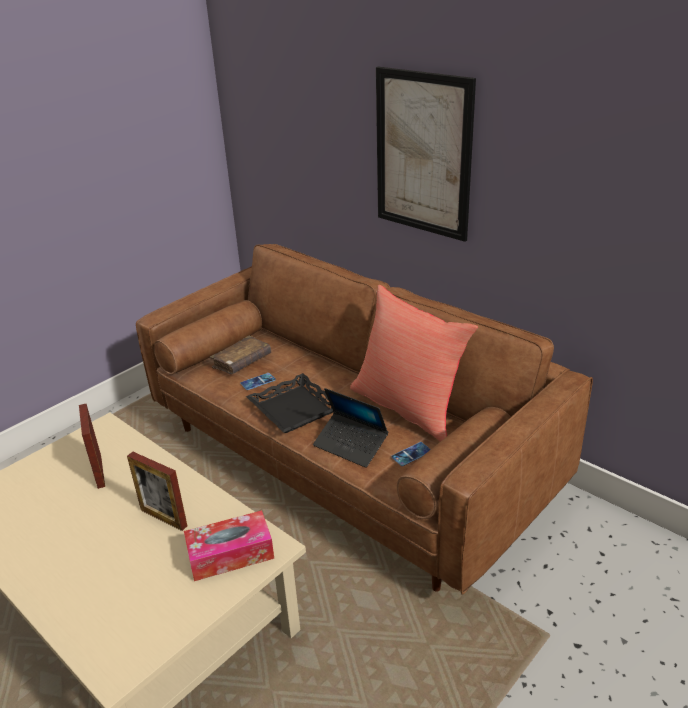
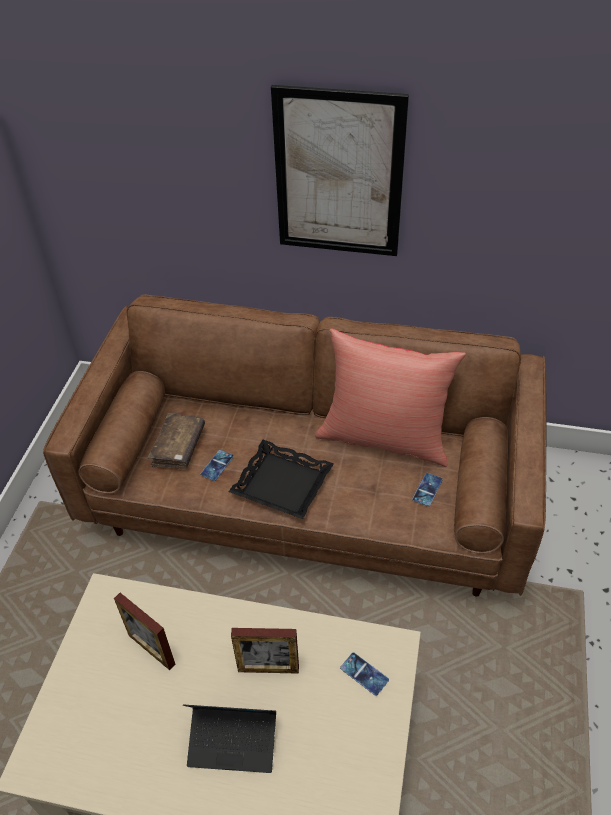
camera: 30 degrees left, 15 degrees up
(230, 554) = (364, 674): tissue box -> phone
(350, 445) = (368, 503): laptop -> laptop (233, 742)

